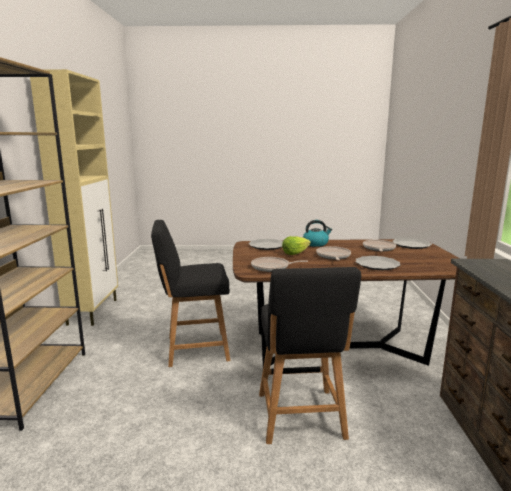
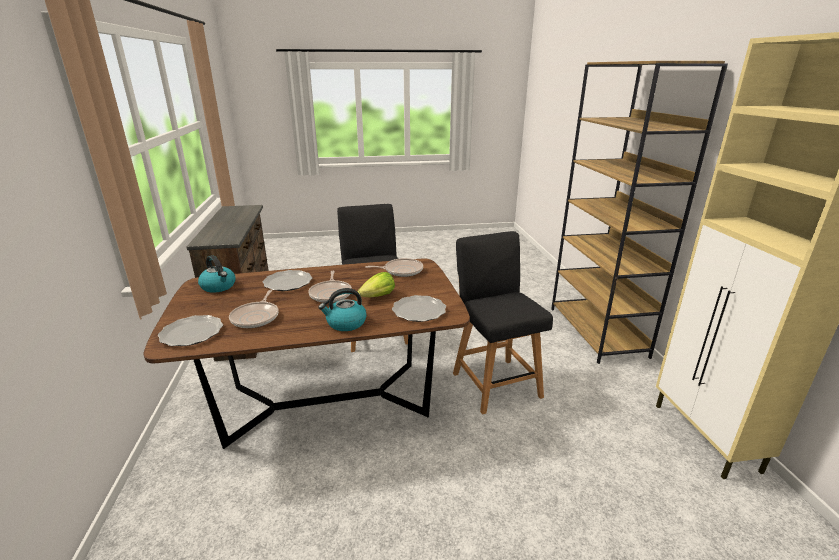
camera: 170 degrees right, 10 degrees up
(194, 349) = (494, 382): black chair -> black chair turned 90 degrees counterclockwise
(438, 265) = (219, 286): none -> kettle

